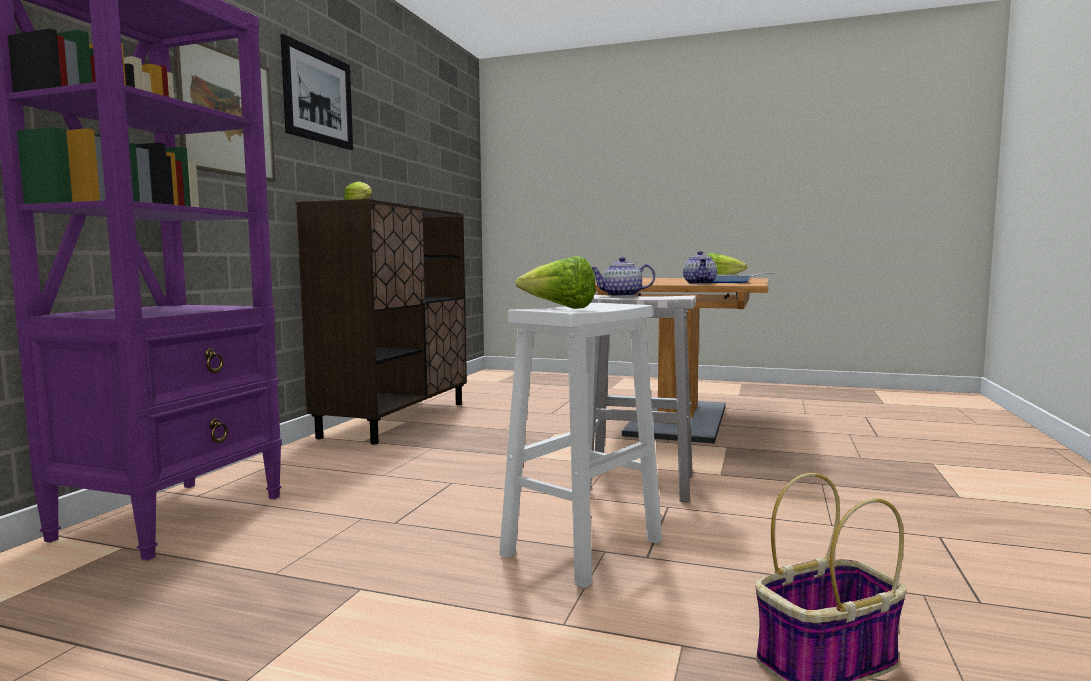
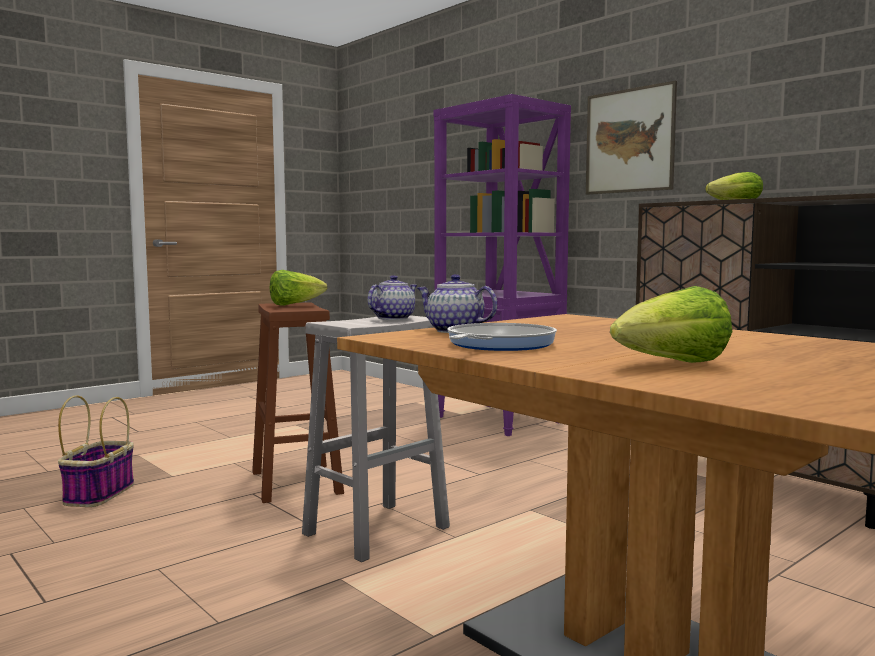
camera: 120 degrees right, 0 degrees up
(318, 96) = (752, 77): picture -> none
(584, 546) = (296, 483): white stool -> brown stool

